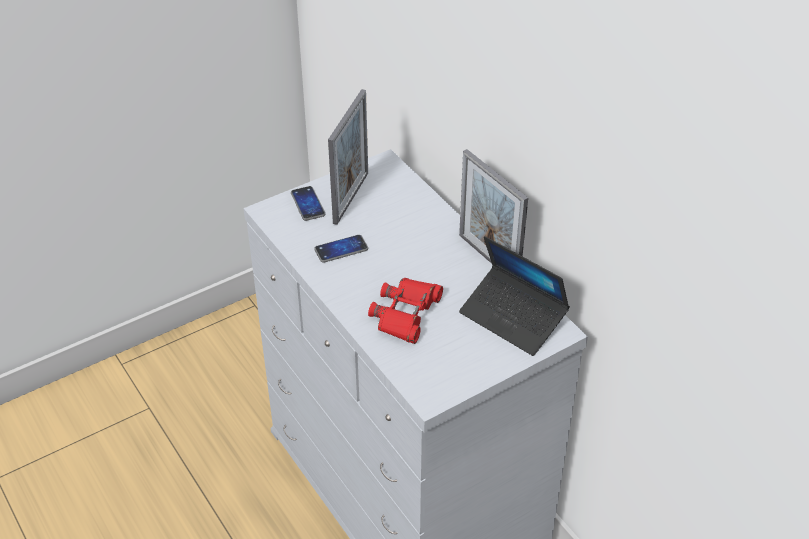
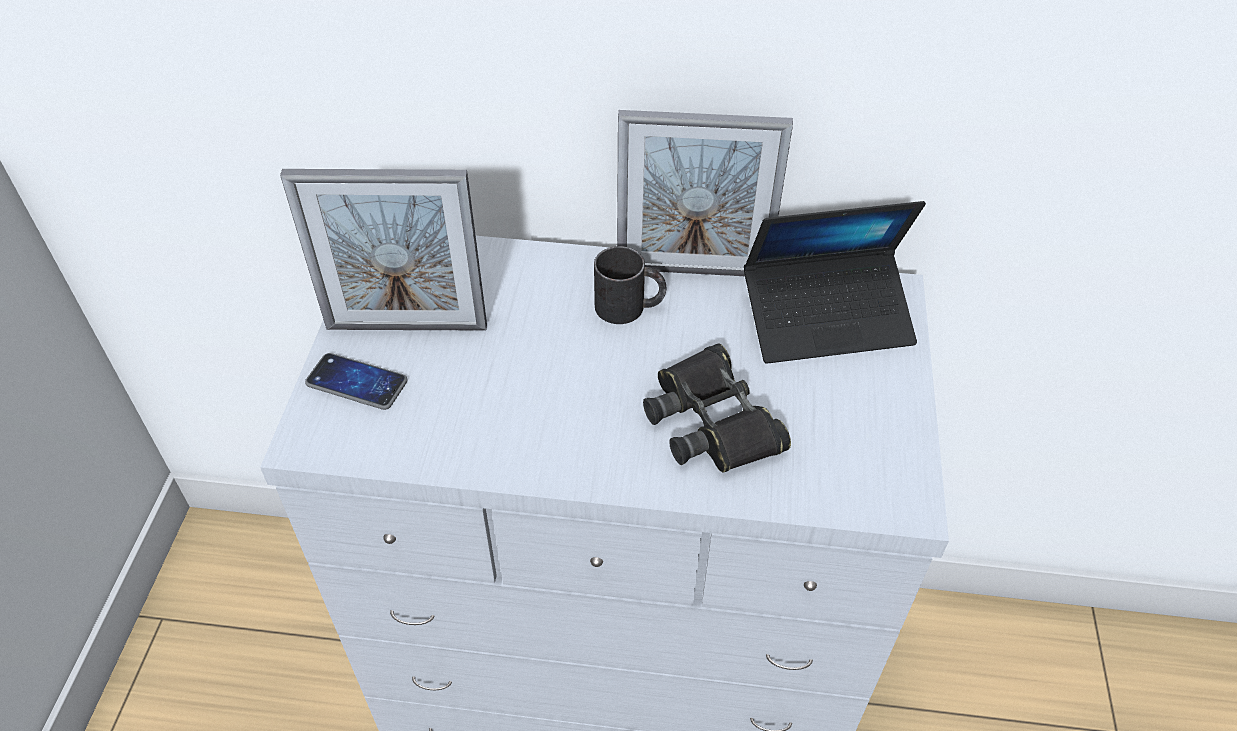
camera: 50 degrees left, 5 degrees up
(341, 249) = (500, 407): phone -> none
(351, 198) = (406, 327): picture frame -> picture frame turned 120 degrees clockwise
(406, 314) = (712, 421): red binoculars -> black binoculars
(441, 252) = (630, 307): none -> black mug

